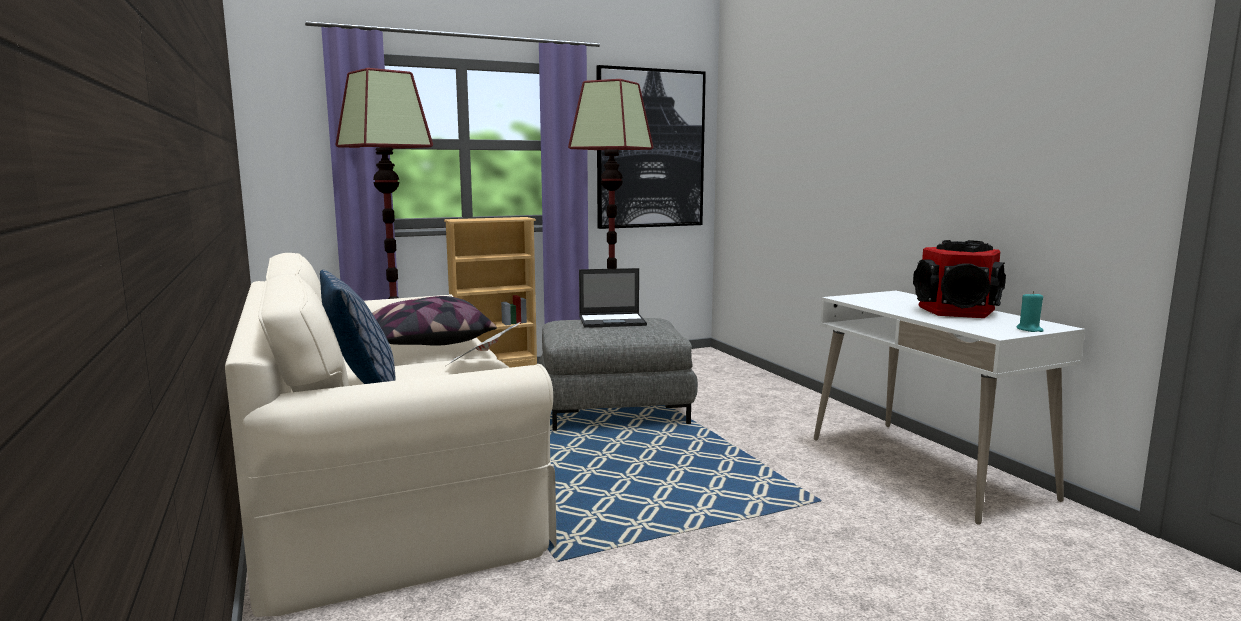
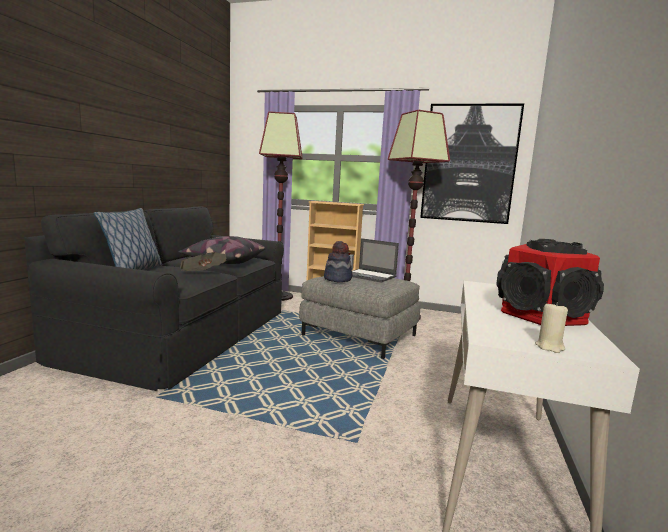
camera: 40 degrees right, 0 degrees up
(388, 485) = (184, 333): beige sofa -> black sofa
(594, 333) = (338, 279): none -> hat
(1029, 329) = (550, 347): turquoise candle -> beige candle

